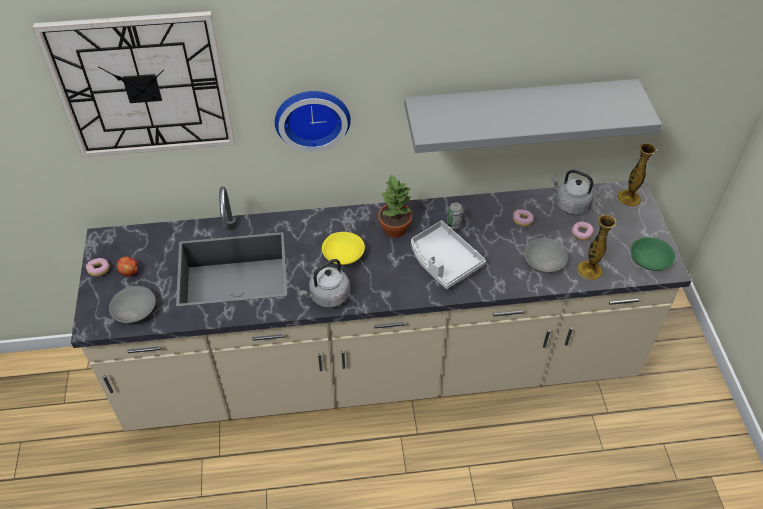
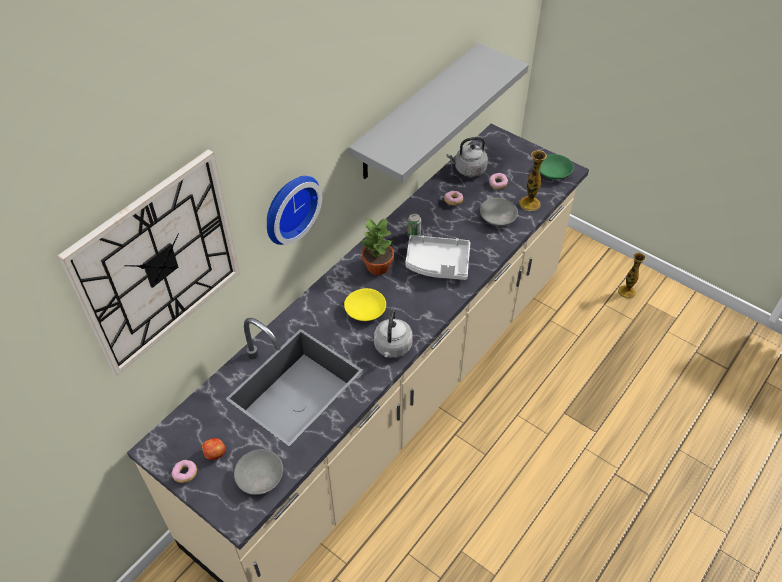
camera: 45 degrees left, 0 degrees up
(629, 198) = (497, 141): vase -> vase (626, 292)

